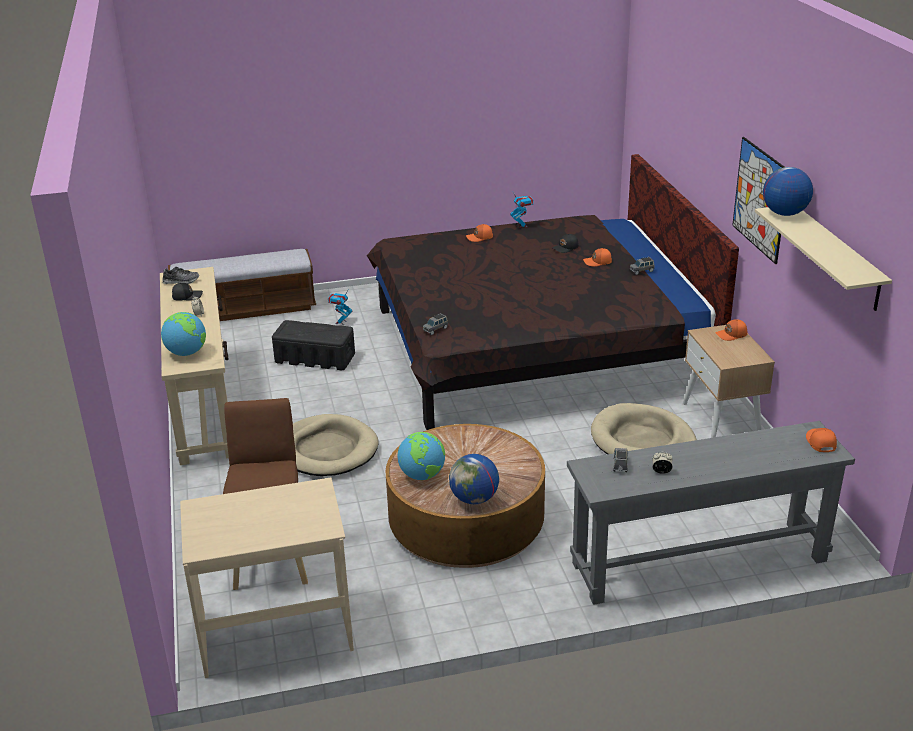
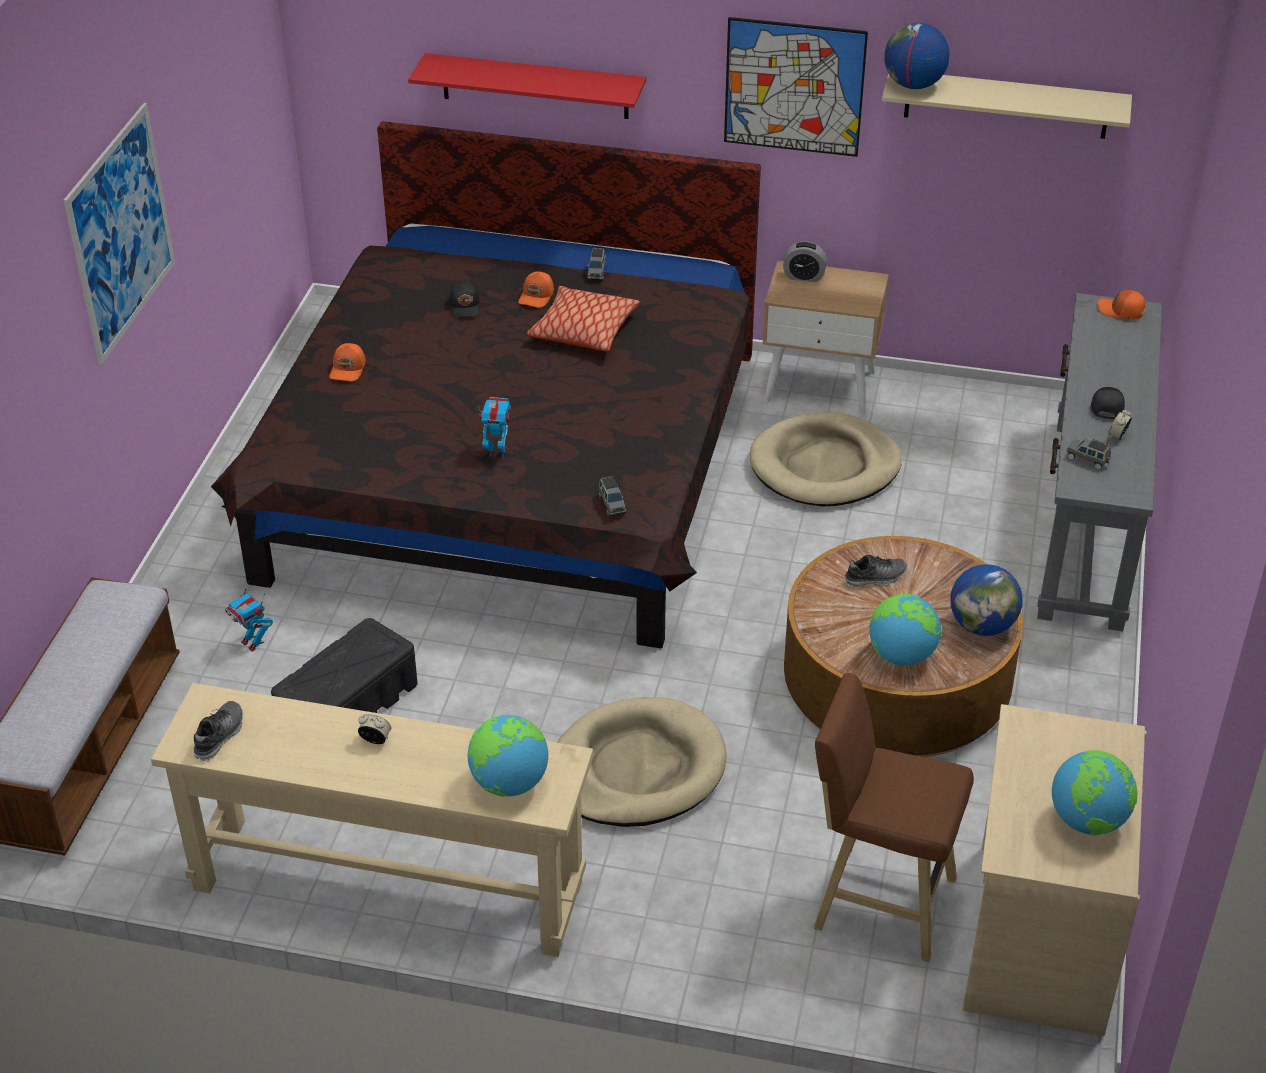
camera: 65 degrees left, 10 degrees up
(187, 296) = (288, 741): black cap -> black cap (1106, 406)
(241, 530) = (1088, 820): none -> globe
(399, 104) = (121, 233): none -> picture
(487, 449) = (875, 577): none -> shoe
(522, 225) = (346, 318): toy robot -> toy robot (497, 452)
(582, 282) = (583, 330): none -> pillow
(683, 155) = (535, 86): none -> red shelf
(731, 335) = (804, 276): orange cap -> alarm clock

